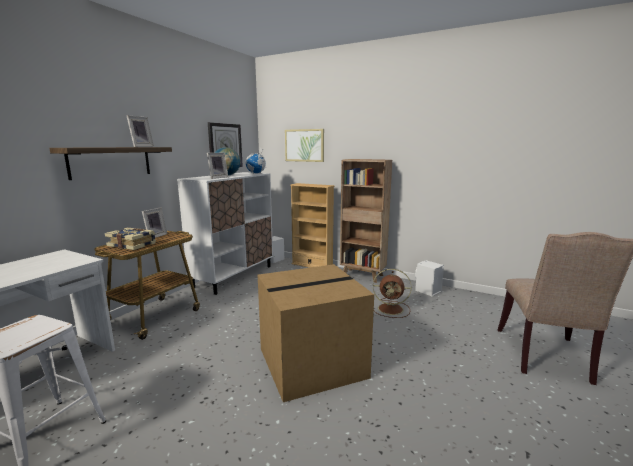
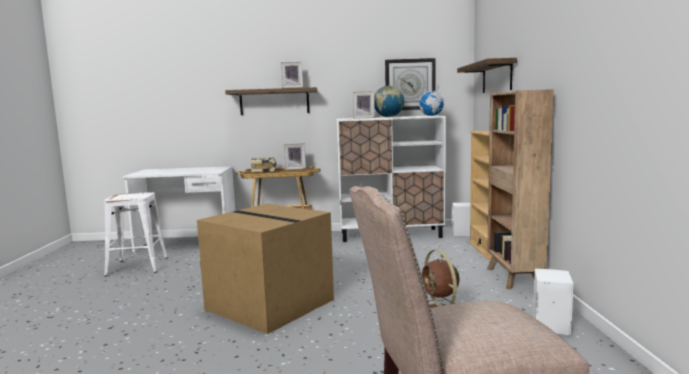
camera: 60 degrees right, 5 degrees down
(304, 145) = (497, 77): picture -> shelf

